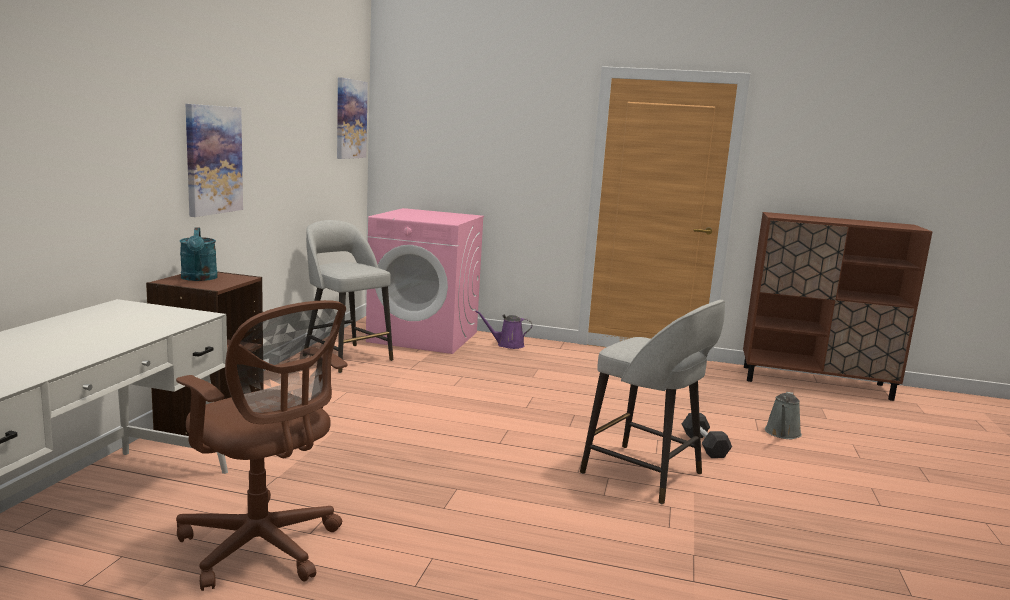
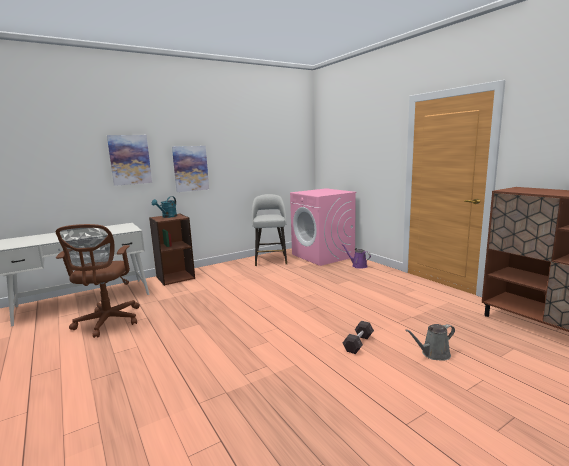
camera: 45 degrees right, 0 degrees up
(350, 119) = (296, 145): picture -> picture (130, 159)
(645, 474) = (289, 346): grey stool -> none

